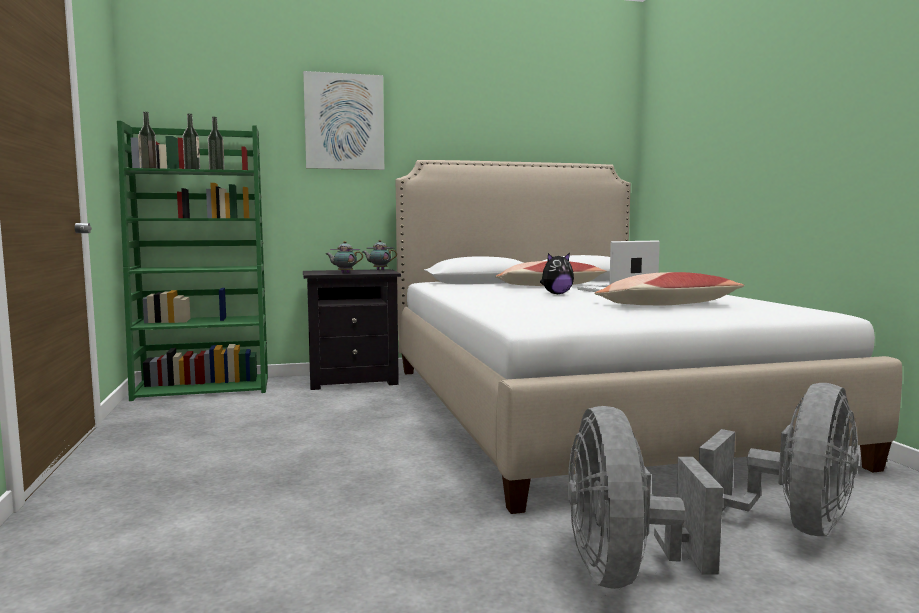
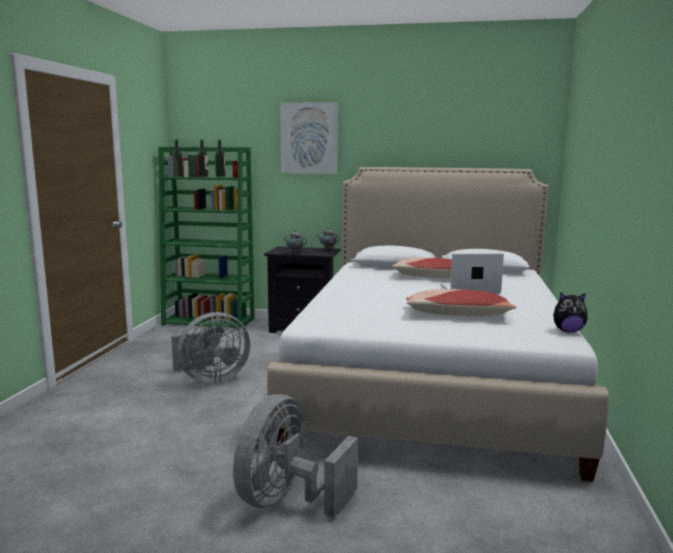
camera: 25 degrees right, 5 degrees up
(556, 294) = (408, 290): plush toy -> plush toy (568, 331)
(792, 526) = (441, 502): grey fan -> grey fan (210, 379)

